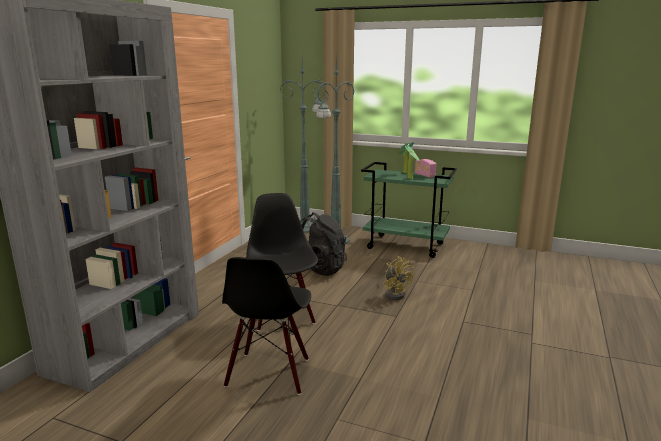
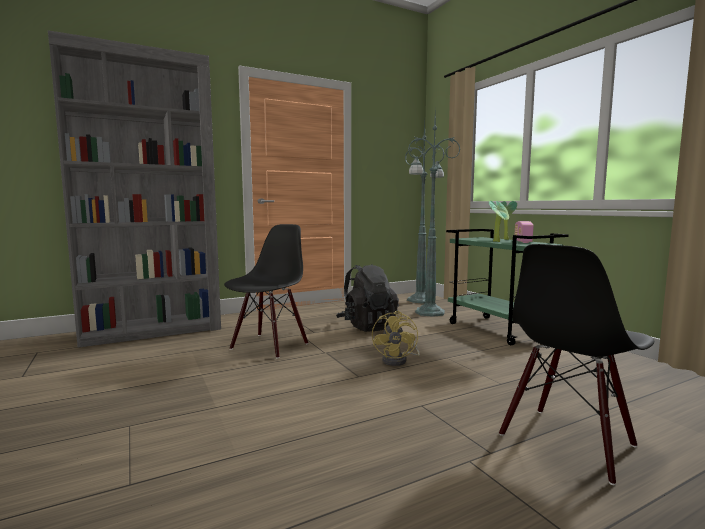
camera: 40 degrees right, 10 degrees down
(269, 373) = (171, 375): black chair -> black chair (568, 442)

